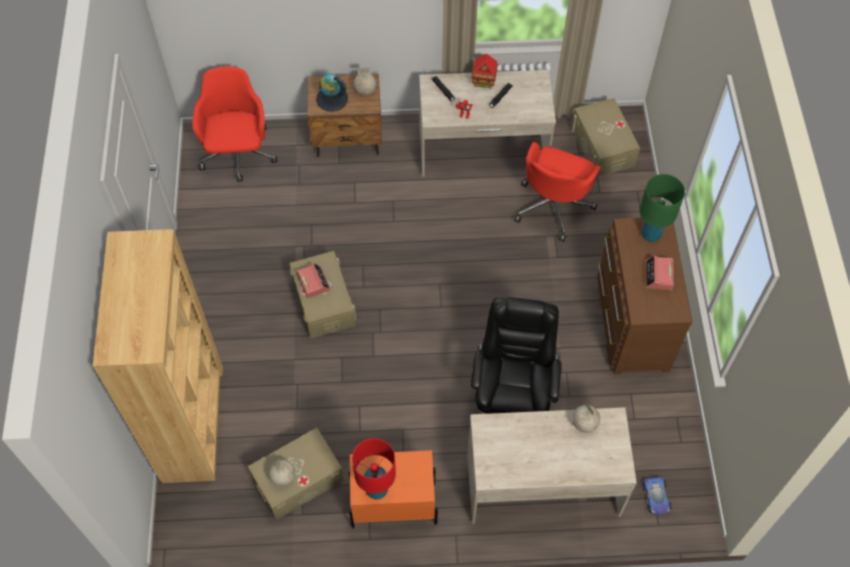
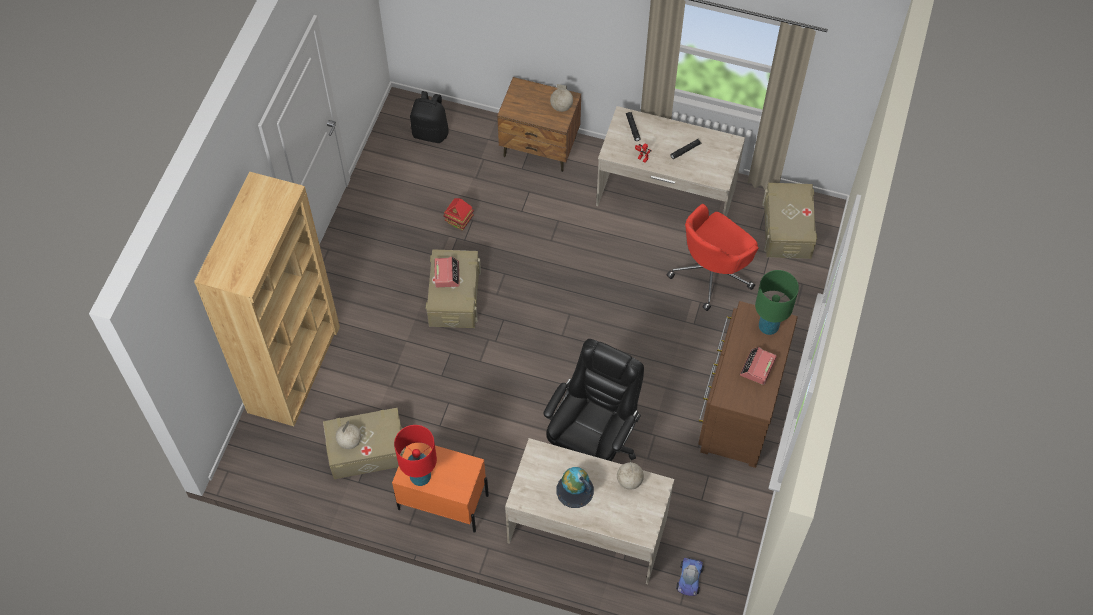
camera: 20 degrees right, 0 degrees up
(238, 155) = (431, 132): red office chair -> black backpack
(332, 99) = (526, 105): globe -> globe (574, 490)
(484, 81) = (676, 130): toy house -> toy house (459, 221)

